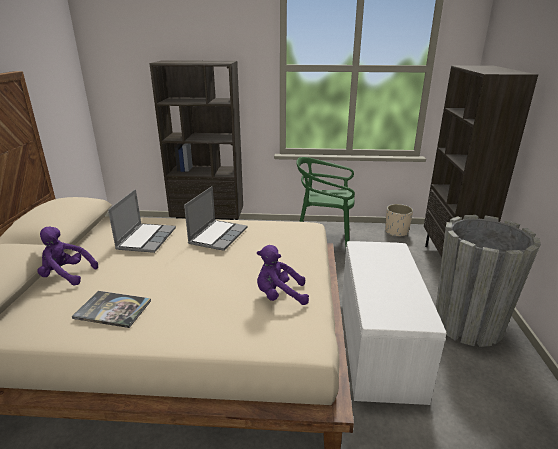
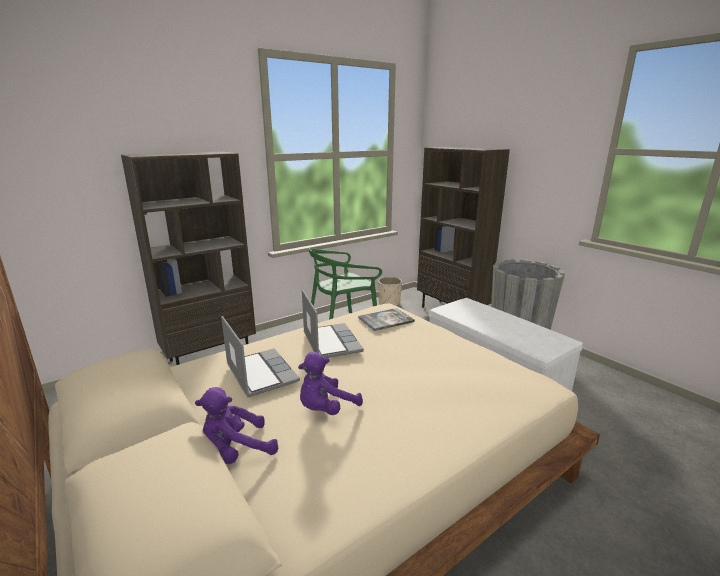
camera: 40 degrees left, 5 degrees down
(113, 309) = (366, 450): book -> book (386, 320)
(279, 296) = (470, 366): purple plush toy -> purple plush toy (326, 409)

